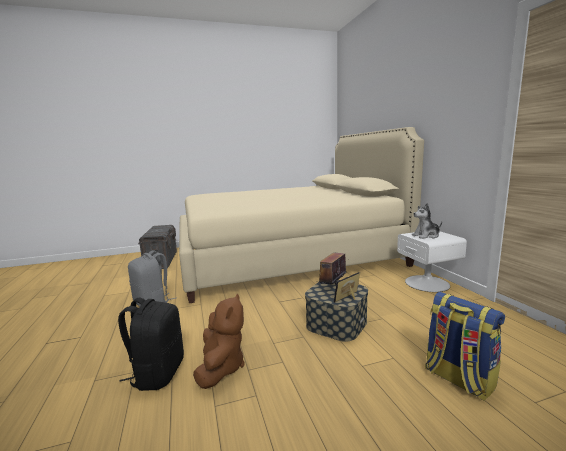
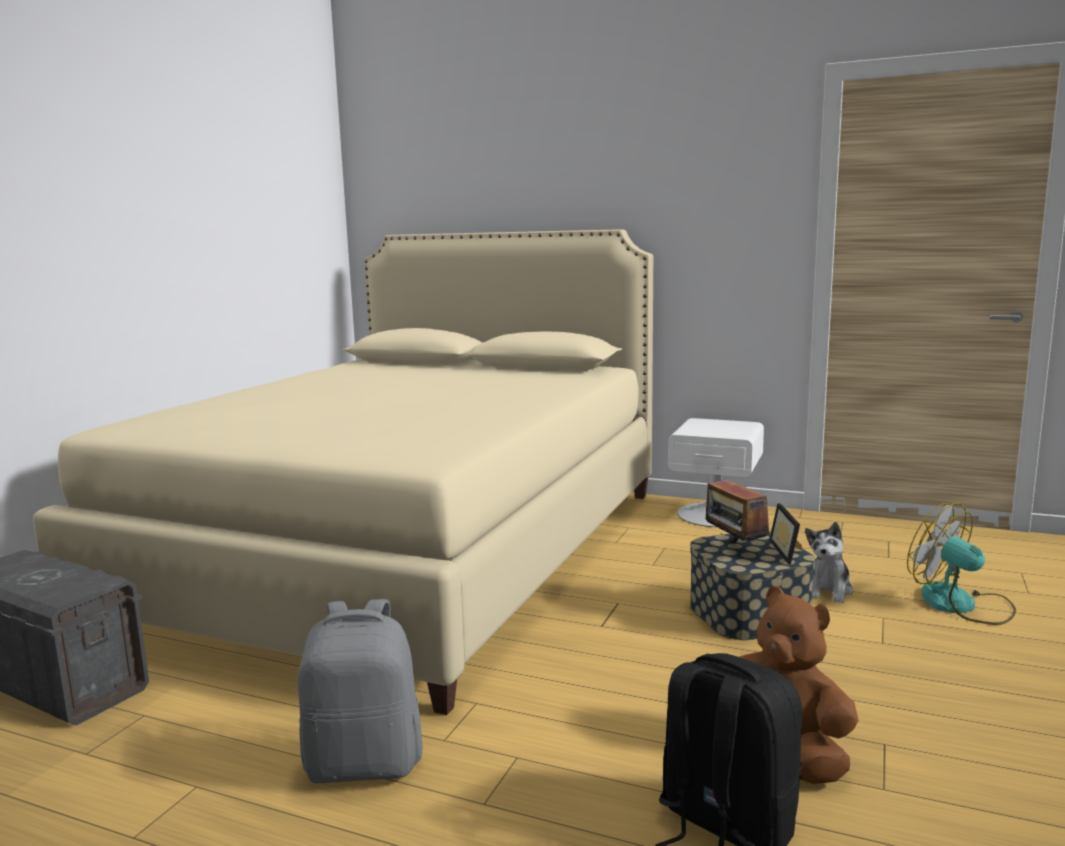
camera: 50 degrees left, 0 degrees up
(426, 236) = (713, 429): plush toy -> plush toy (828, 590)
(458, 379) = (961, 605): backpack -> fan

